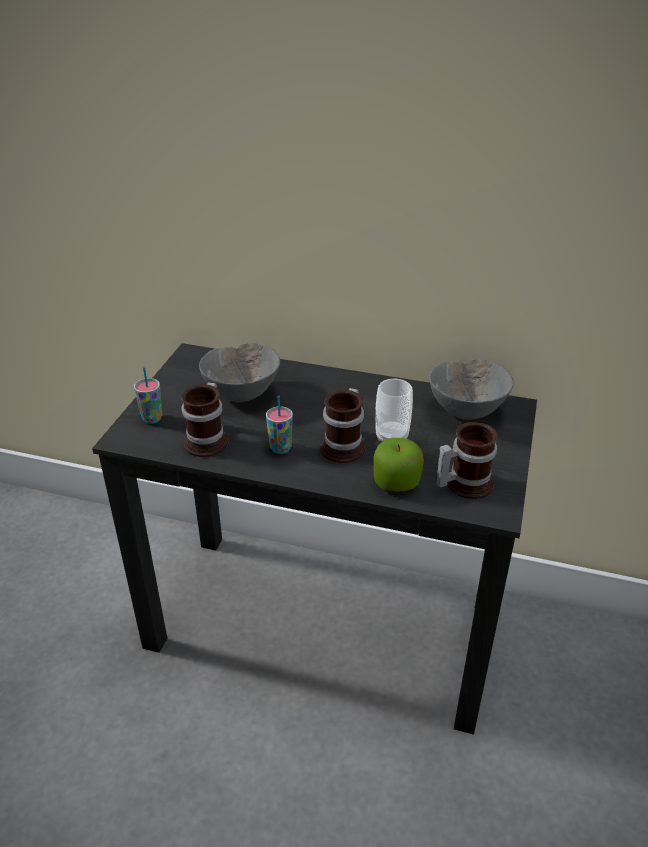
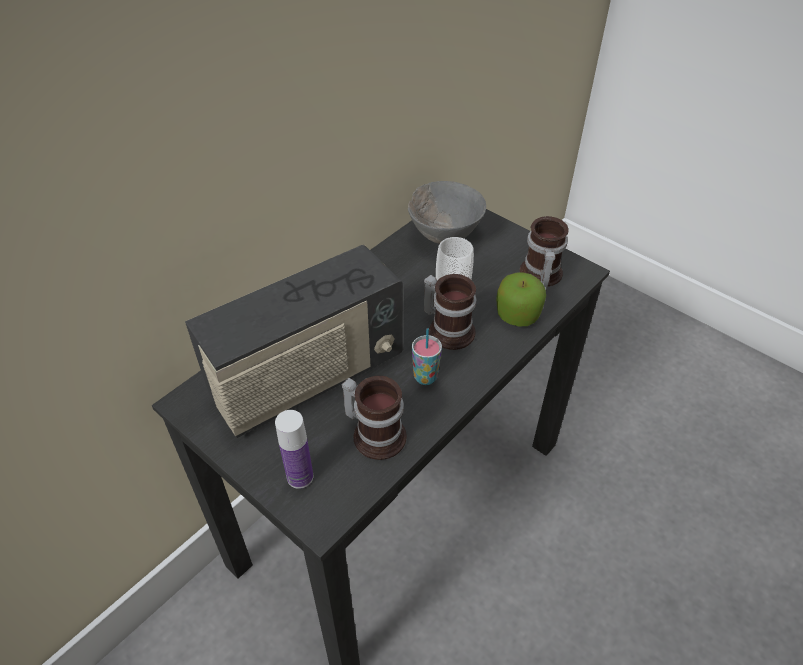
camera: 65 degrees left, 10 degrees up
(152, 418) = (300, 477): cup -> bottle
(242, 394) = (308, 379): grey bowl -> radio

